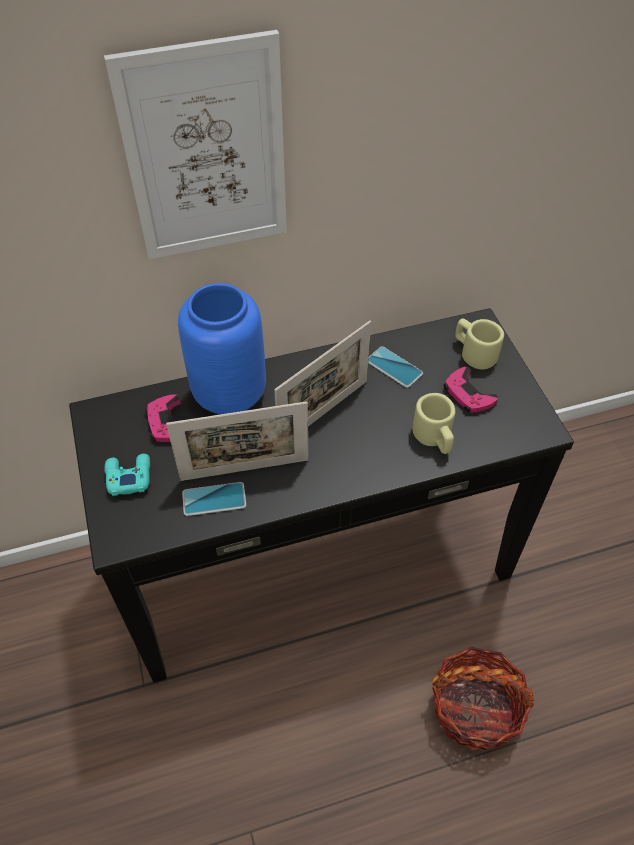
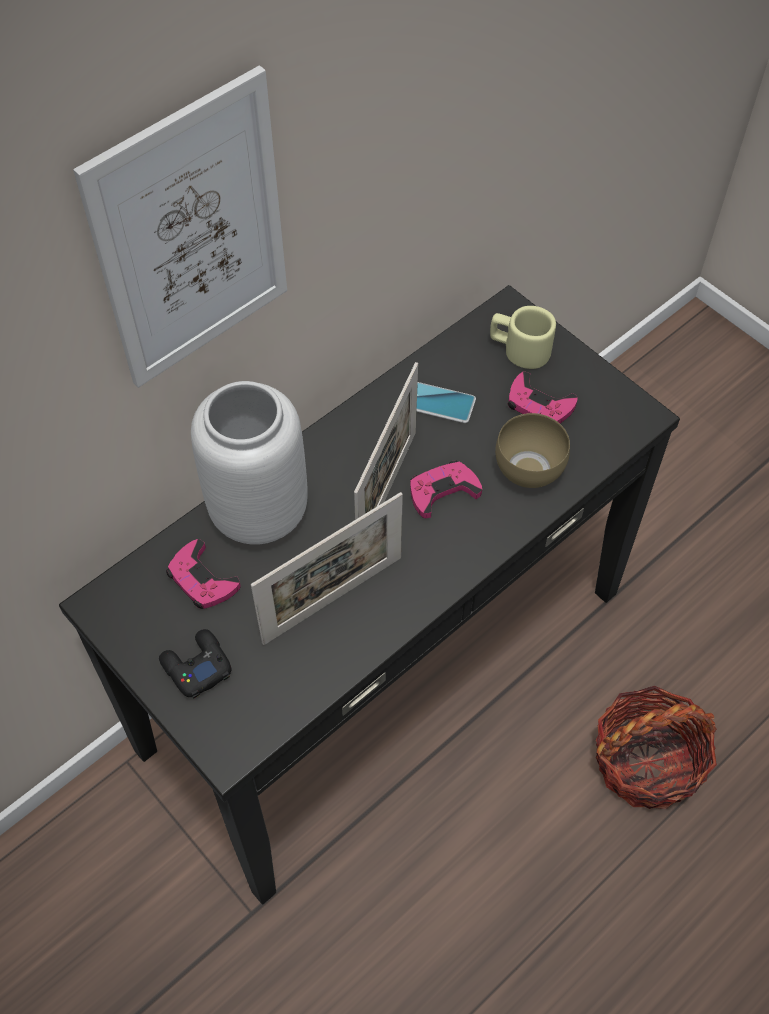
camera: 25 degrees left, 5 degrees up
(128, 476) = (196, 666): turquoise game controller -> black game controller
(214, 499) = (317, 651): phone -> none
(228, 393) = (257, 511): blue vase -> grey vase
(363, 427) = (442, 491): none -> pink game controller
(434, 437) = (529, 472): beige mug -> brown bowl

